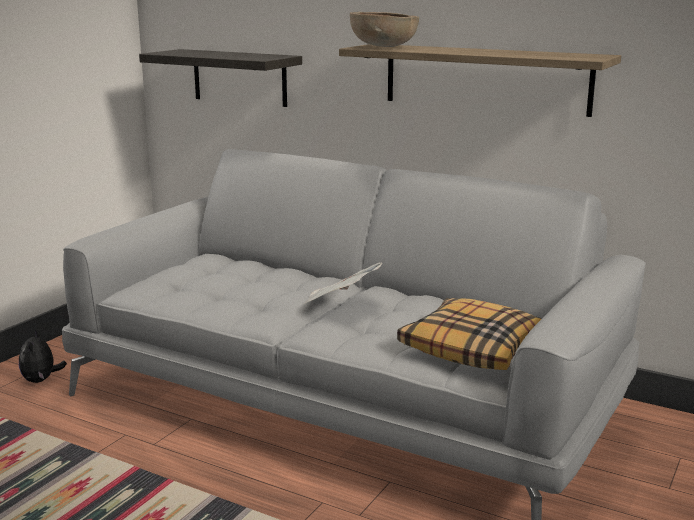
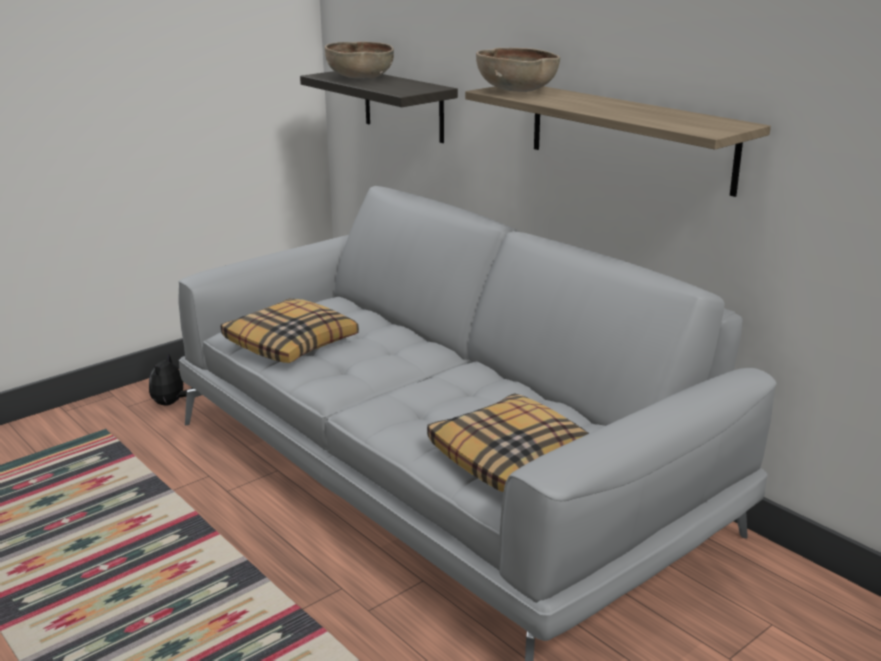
camera: 20 degrees right, 5 degrees up
(197, 293) = (291, 344): none -> pillow
(201, 53) = (360, 78): none -> brown bowl
(341, 303) = (419, 379): newspaper -> none

